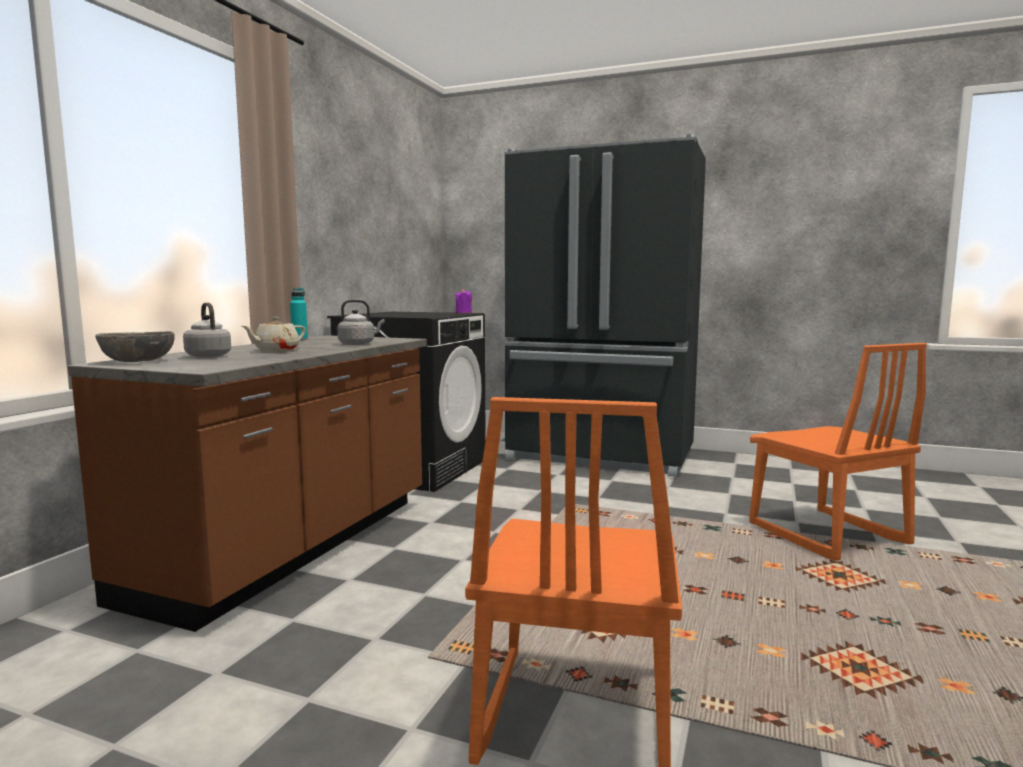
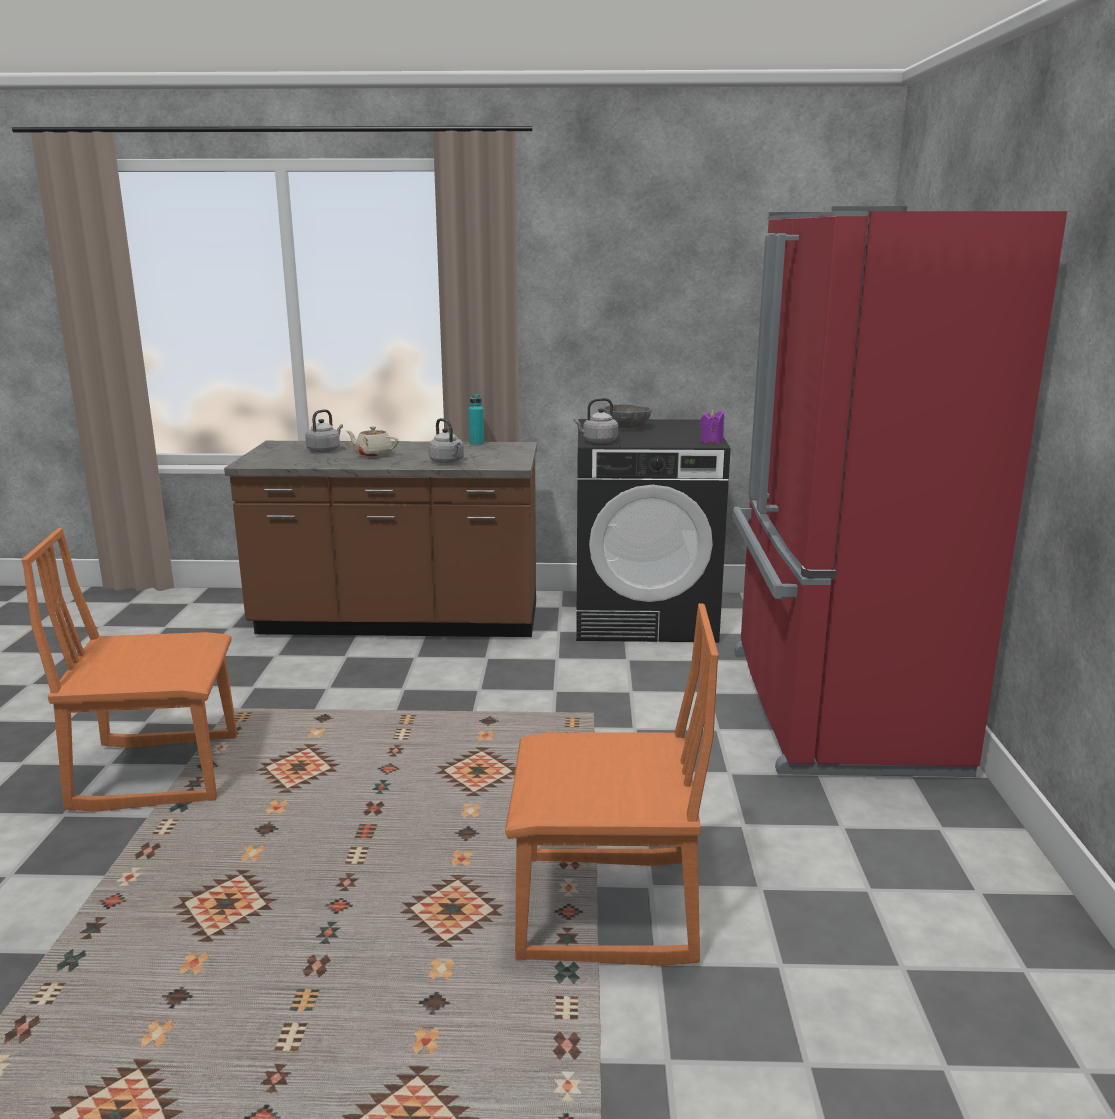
camera: 70 degrees right, 10 degrees up
(138, 361) = (287, 445): grey bowl -> grey bowl (627, 427)
(425, 316) = (598, 442): none -> grey kettle
(601, 456) = (834, 709): black fridge -> red fridge
(826, 535) = (606, 910): orange chair -> orange chair turned 135 degrees counterclockwise

